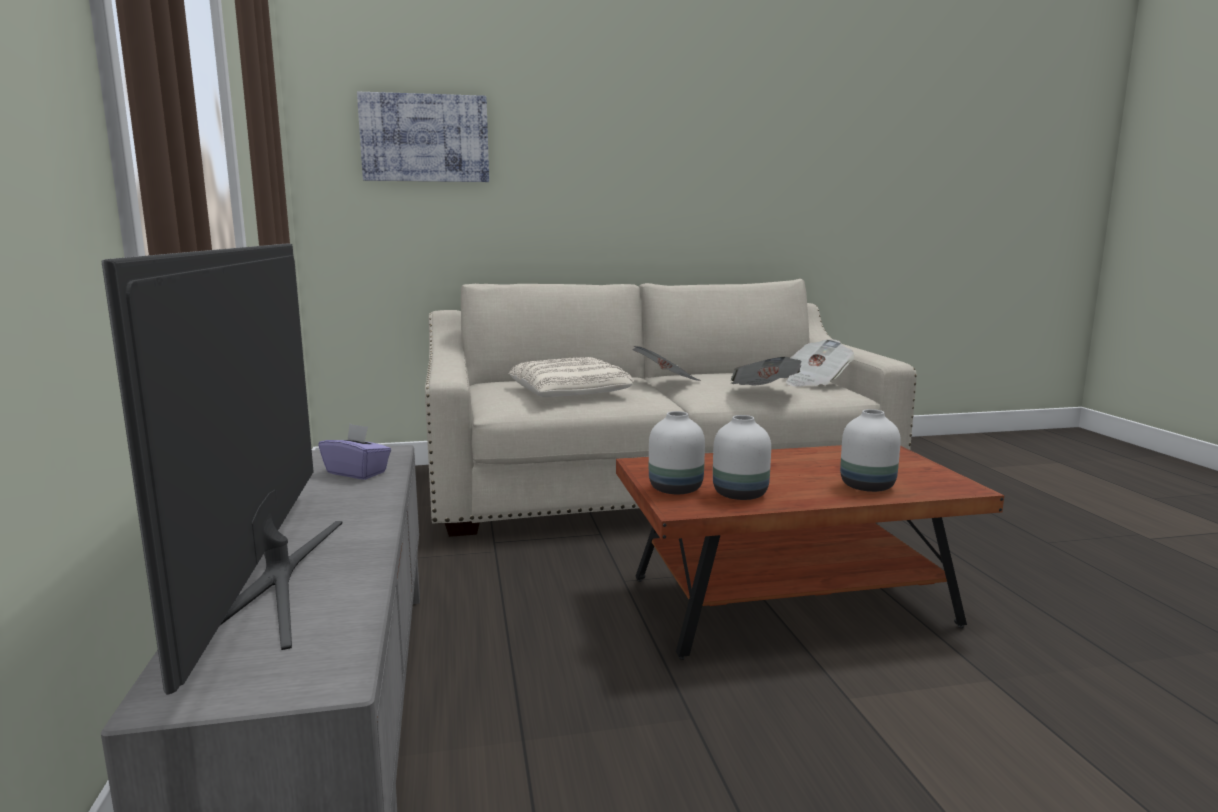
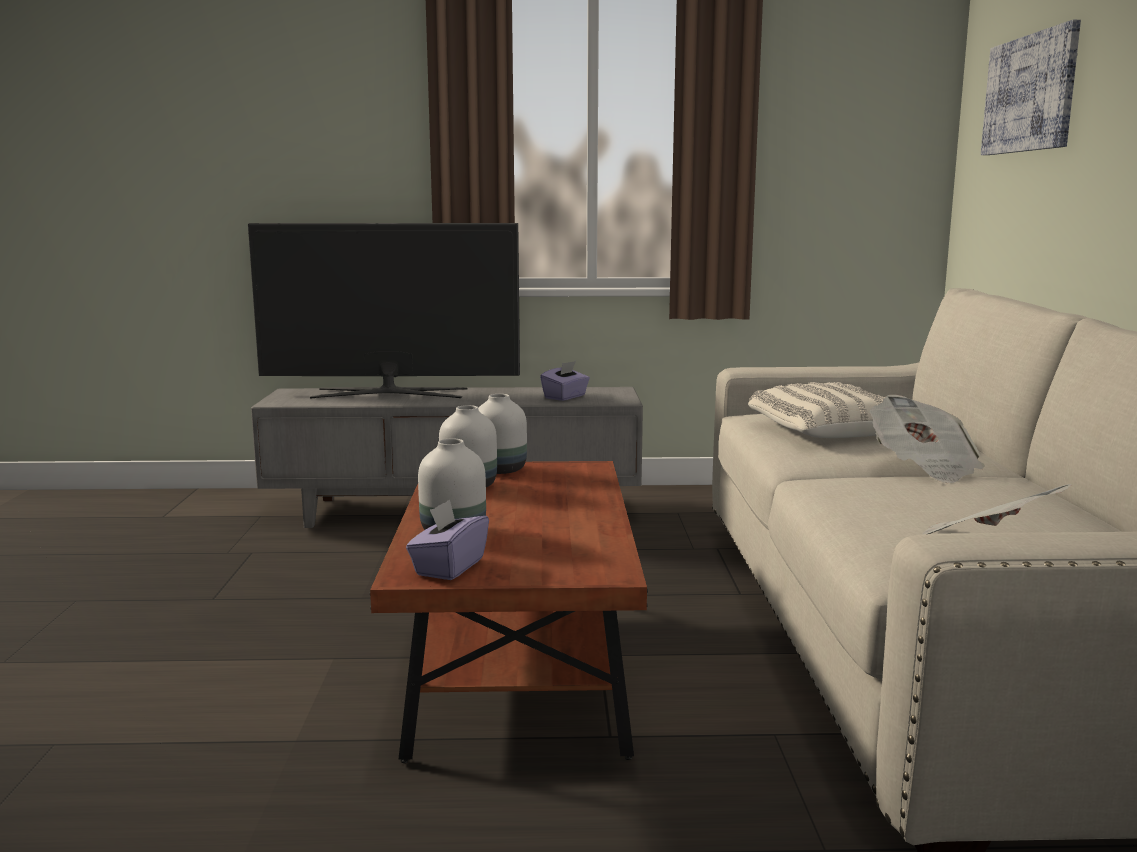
camera: 100 degrees right, 0 degrees up
(764, 392) = (861, 506): newspaper -> none
(935, 480) = (449, 567): none -> purple tissue box

